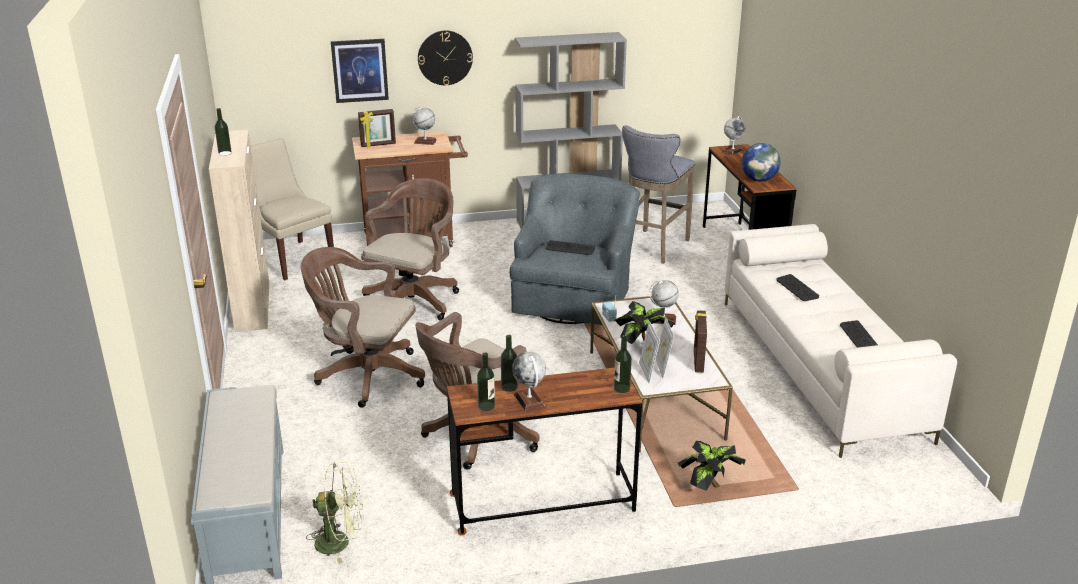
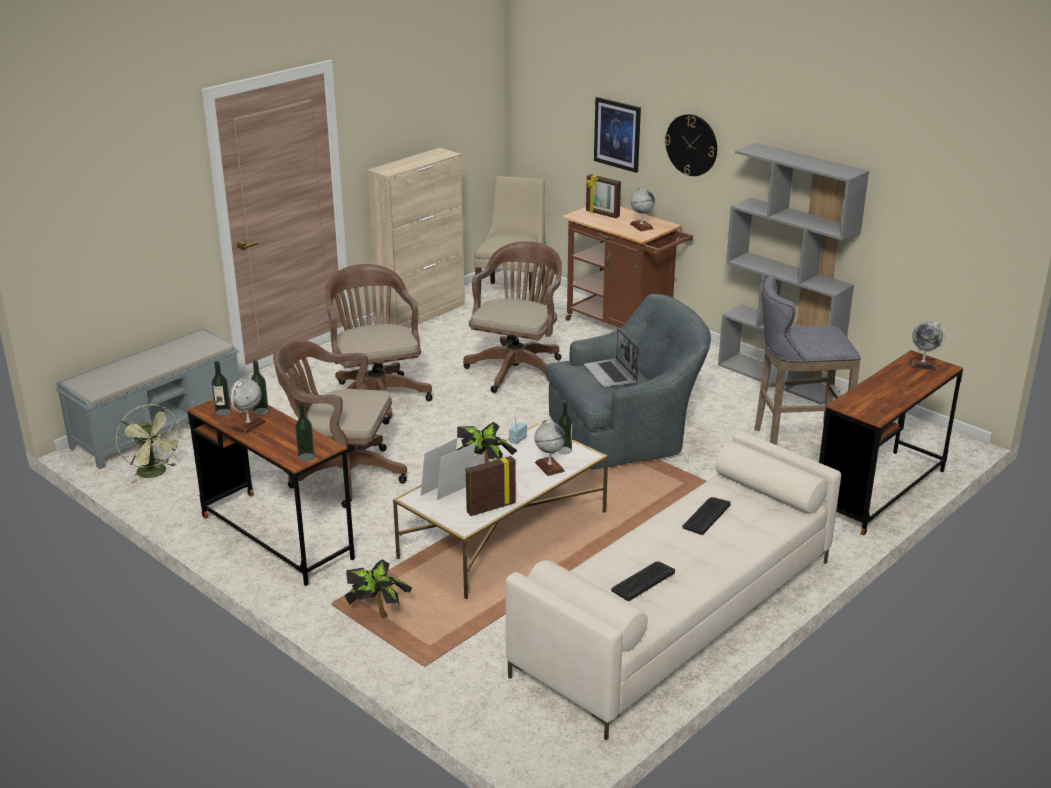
camera: 55 degrees right, 0 degrees up
(225, 153) = (402, 163): bottle -> bottle (564, 450)
(414, 300) = (517, 368): brown office chair -> brown office chair turned 60 degrees counterclockwise
(570, 249) = (611, 375): keyboard -> laptop
(759, 180) = (864, 400): globe -> none

